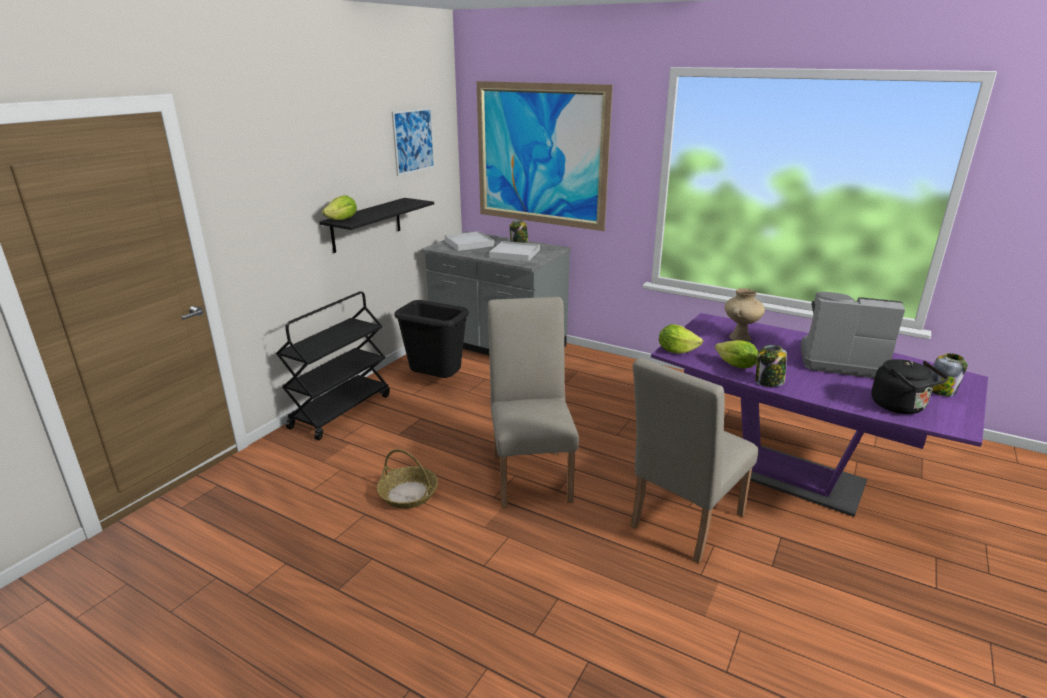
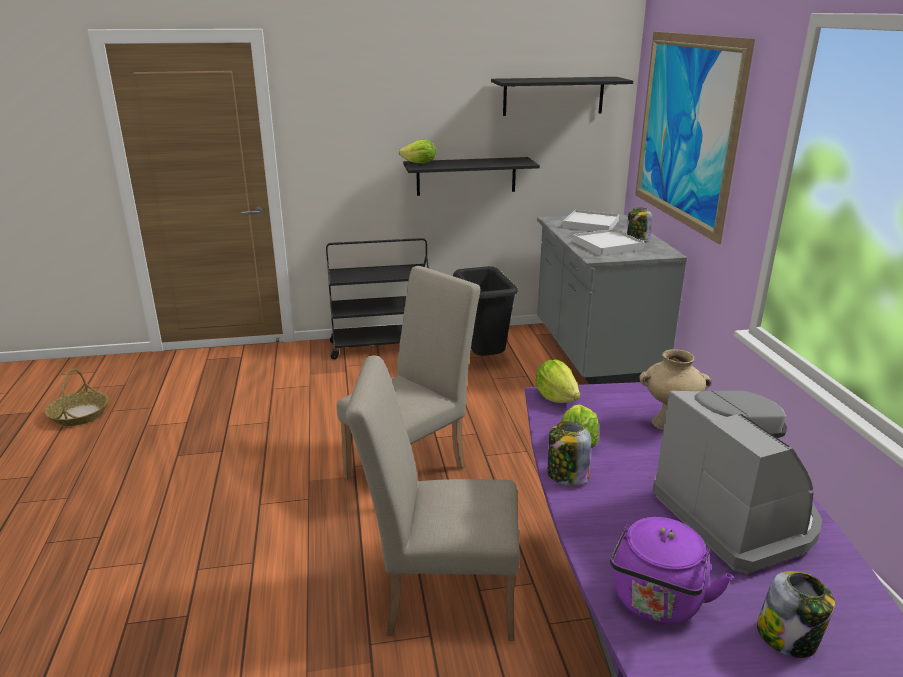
camera: 50 degrees right, 0 degrees up
(408, 494) = (311, 426): basket -> basket (79, 414)
(413, 141) = (553, 96): picture -> black shelf
(900, 407) = (656, 603): black kettle -> purple kettle

